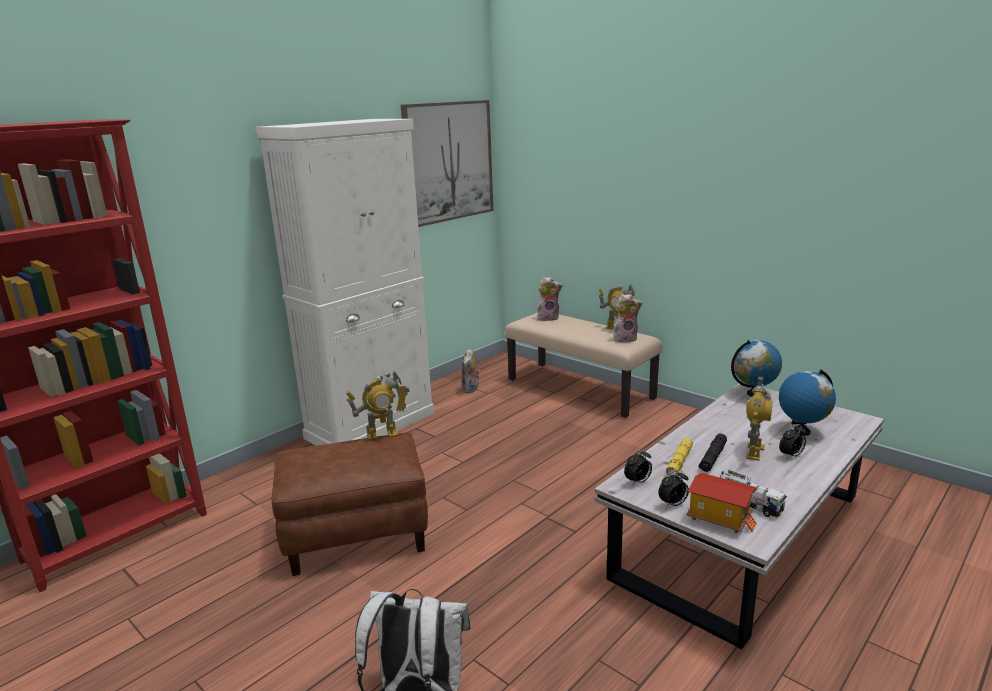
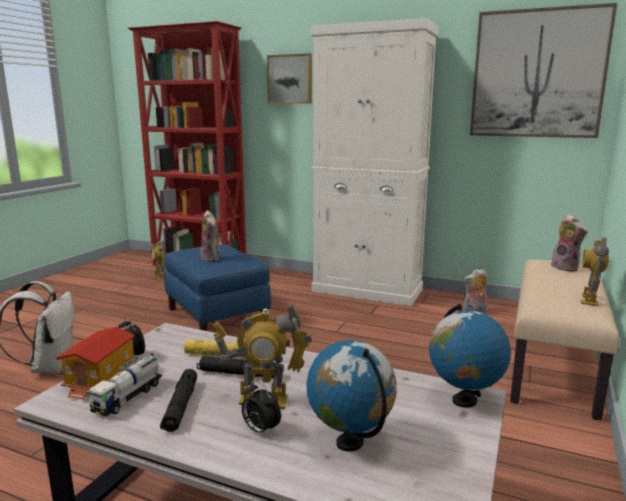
camera: 70 degrees right, 5 degrees down
(200, 195) = (290, 79): none -> picture
(357, 534) = (217, 316): brown ottoman -> blue ottoman
(382, 435) = (252, 257): toy robot -> toy robot (160, 277)
(625, 338) = (562, 307): plush toy -> plush toy (212, 258)
(638, 482) = (177, 338): alarm clock -> none
(762, 482) = (180, 406): none -> black flashlight

